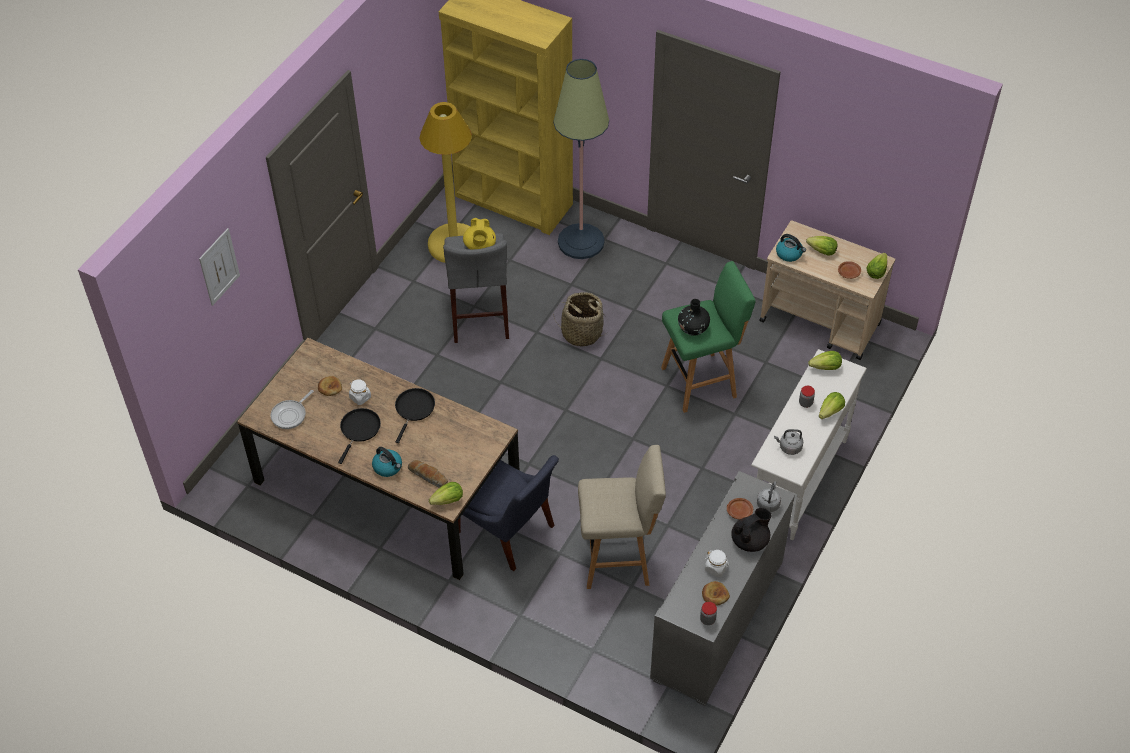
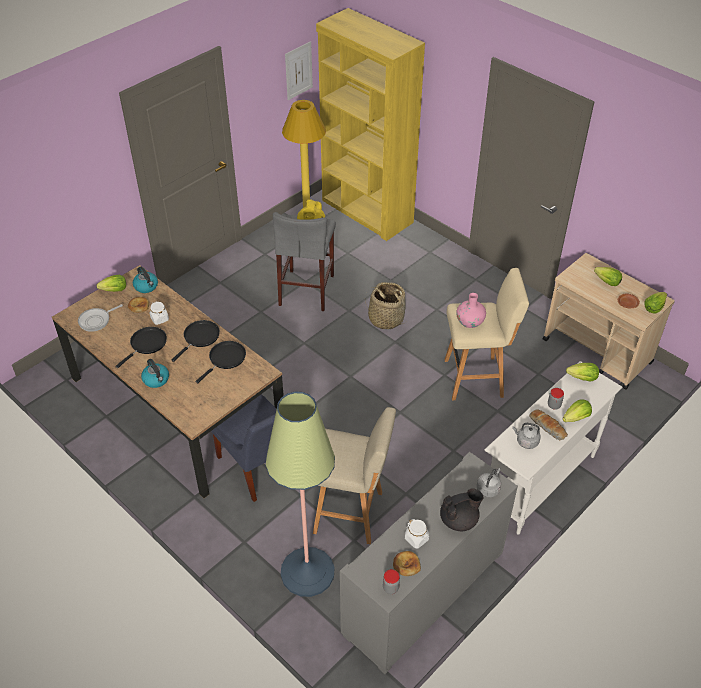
camera: 15 degrees right, 5 degrees down
(219, 267) = (58, 177): picture -> picture (298, 70)
(428, 476) = (187, 395): bread -> bread (548, 427)
(448, 500) = (195, 419): lettuce -> lettuce (115, 290)
(452, 427) = (225, 359): none -> black frying pan
(581, 242) = (410, 250): floor lamp -> floor lamp (307, 572)
(693, 328) = (470, 322): black vase -> pink vase
(701, 381) = (476, 378): green stool -> beige stool
(740, 511) = (458, 489): brown plate -> none
(789, 254) = (576, 278): kettle -> kettle (146, 286)

